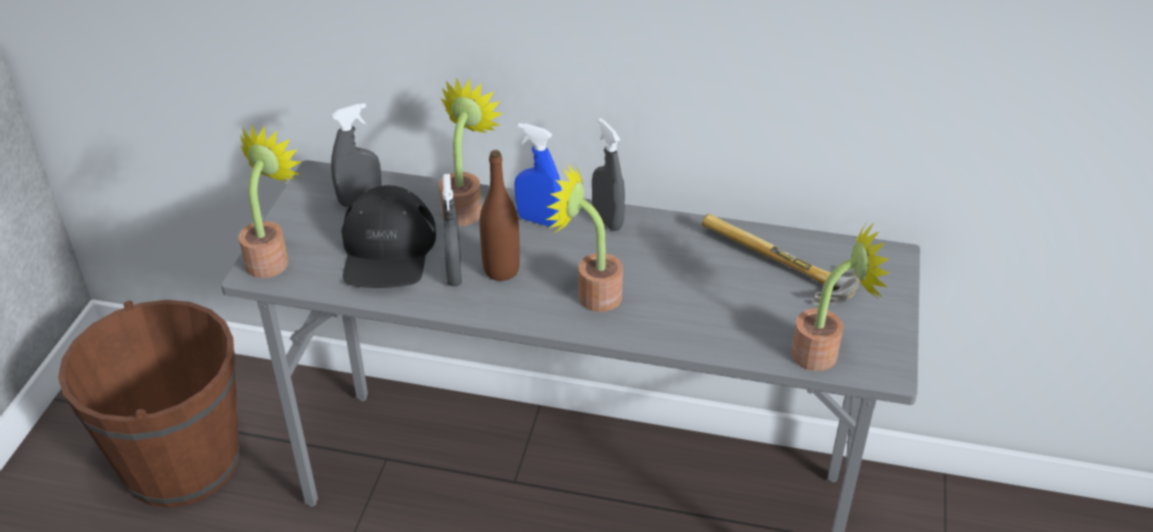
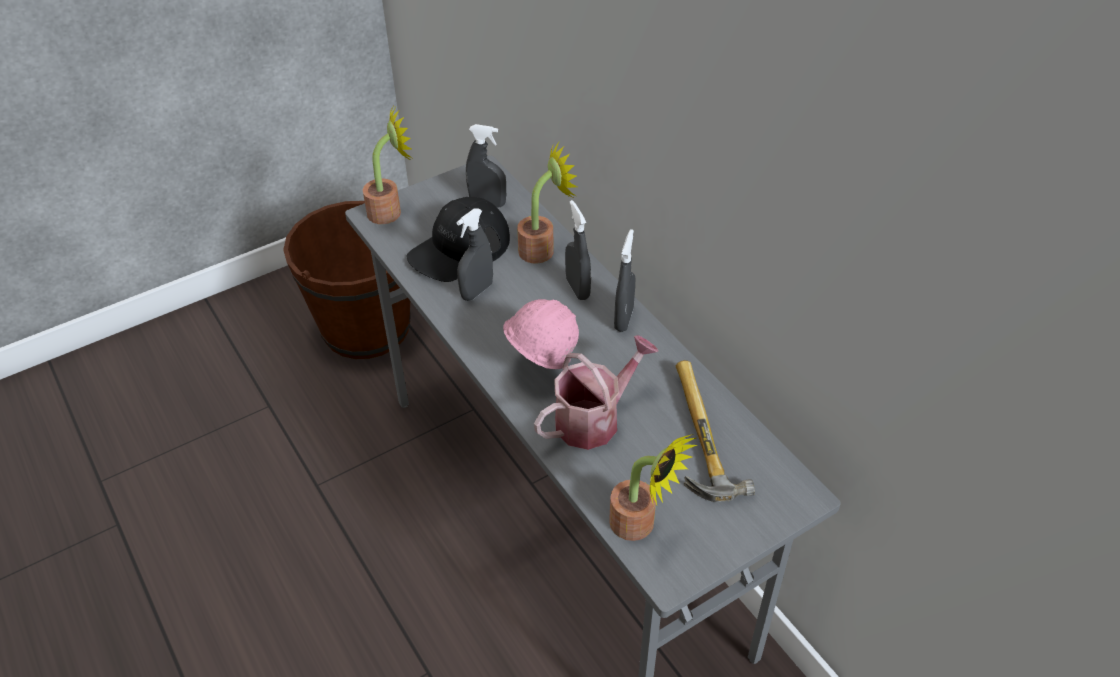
camera: 45 degrees right, 5 degrees up
(501, 270) = (507, 308): brown bottle -> none
(538, 220) = (577, 289): blue spray bottle -> grey spray bottle
(591, 294) = (540, 365): potted plant -> pink hard hat
(688, 304) = (594, 418): none -> watering can

